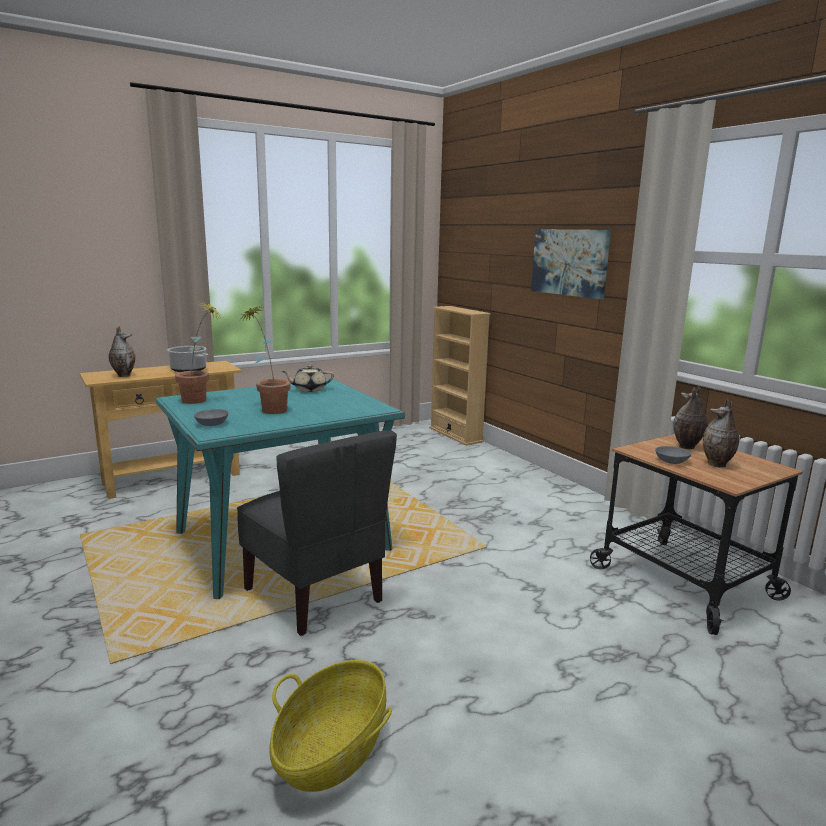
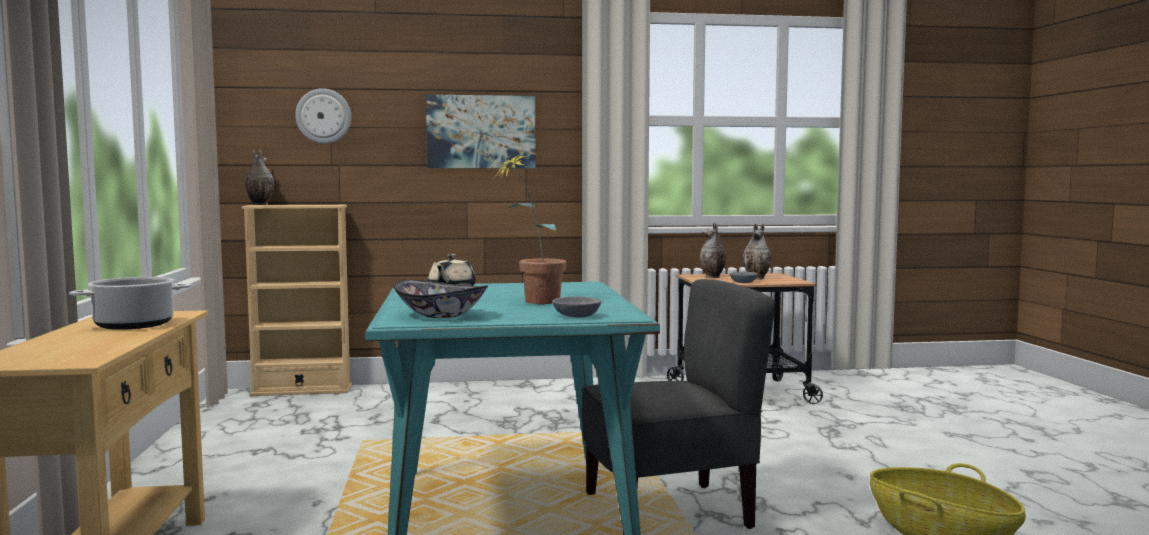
camera: 65 degrees left, 10 degrees down
(124, 375) = (75, 349): vase -> vase (259, 204)
(201, 401) = (440, 316): potted plant -> bowl
(486, 245) = (323, 116): none -> wall clock

